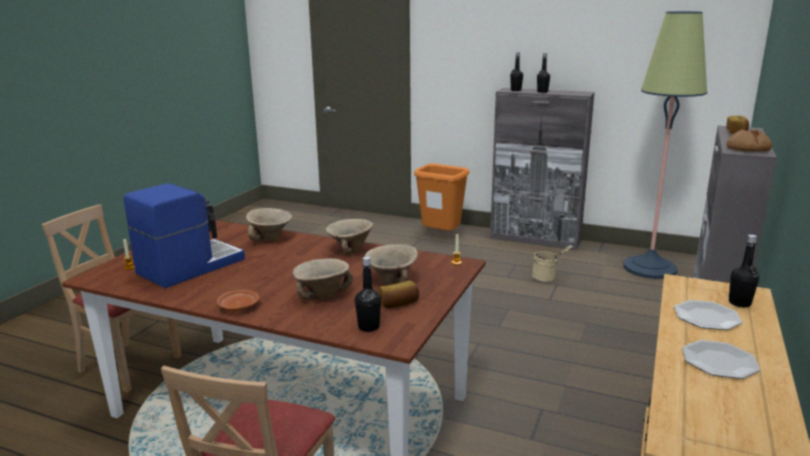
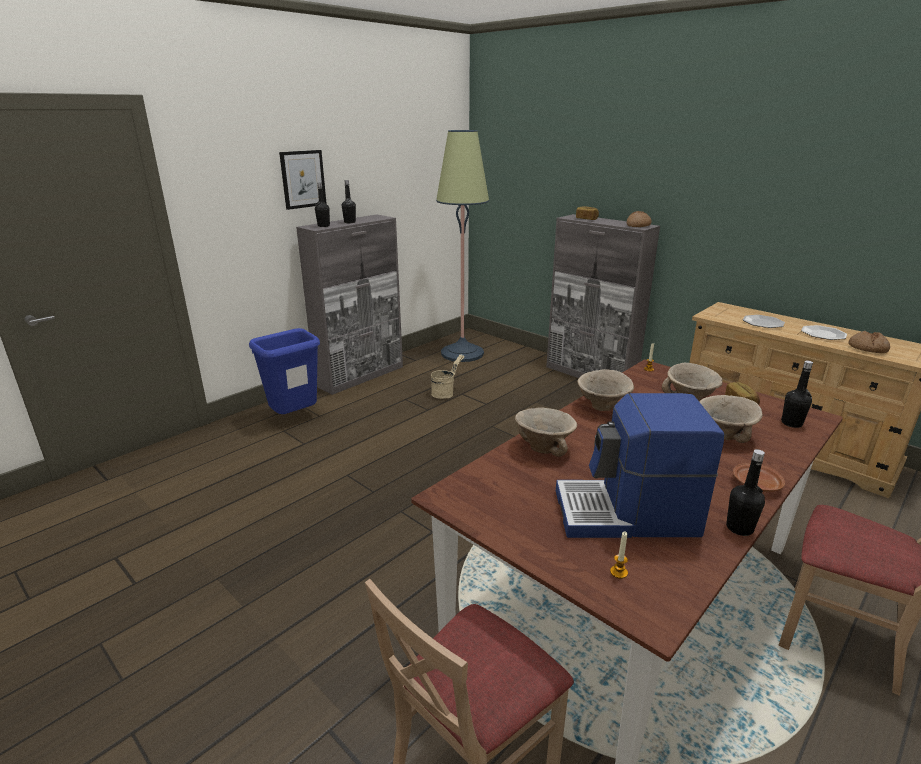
camera: 70 degrees left, 5 degrees up
(189, 266) = (627, 514): coffee machine -> coffee machine turned 60 degrees counterclockwise
(441, 237) = (295, 418): orange trash can -> blue trash can
(519, 49) = (303, 179): none -> picture
(691, 394) = (867, 348): none -> bread
(739, 303) = (741, 312): black bottle -> black bottle (739, 528)

